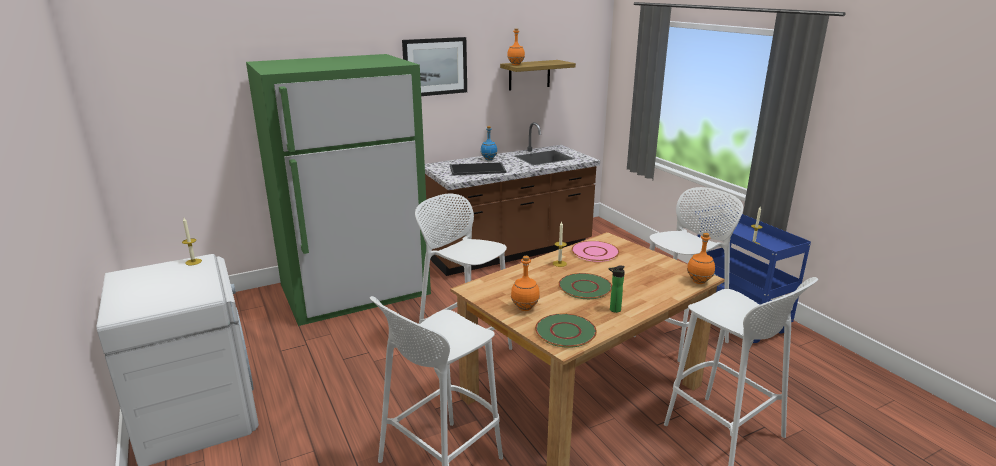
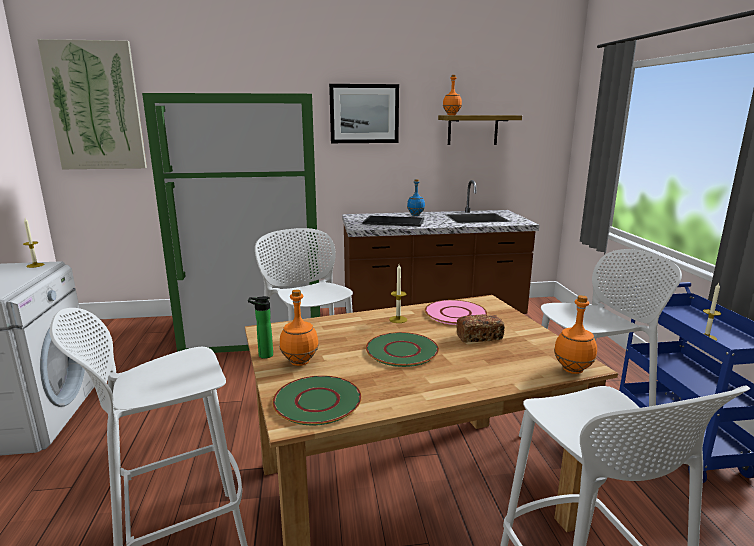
camera: 20 degrees right, 5 degrees down
(159, 77) = (95, 106): none -> picture
(613, 310) = (411, 385): bottle -> bottle (263, 355)
(626, 268) = (479, 337): none -> bread

